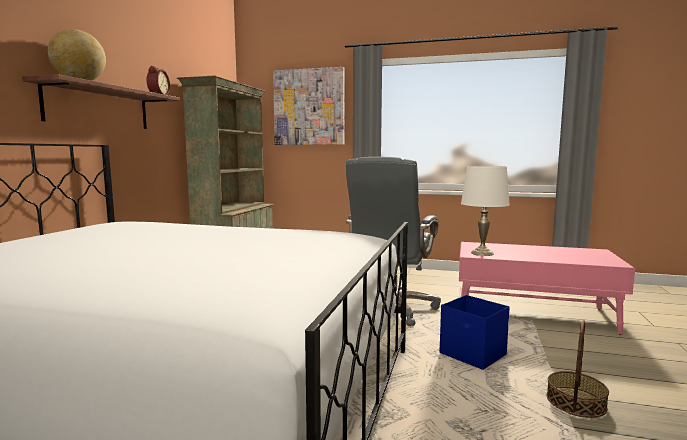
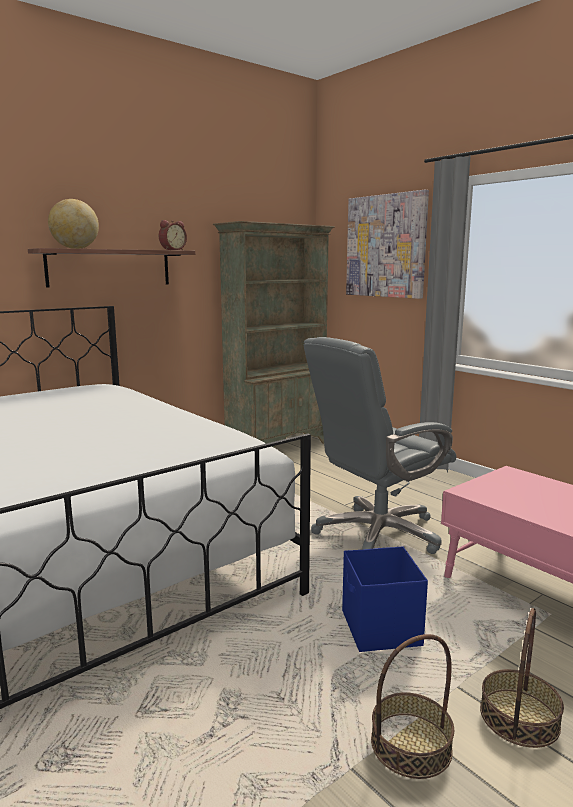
camera: 35 degrees right, 5 degrees up
(482, 253) = (489, 492): white table lamp -> none
(592, 369) = (519, 717): none -> basket

